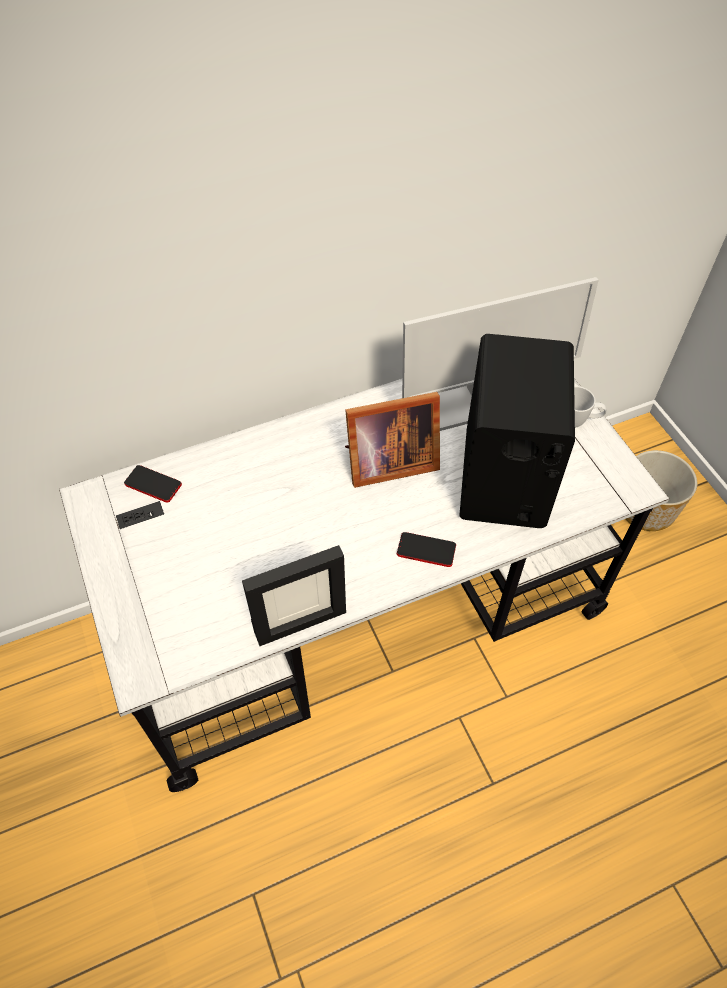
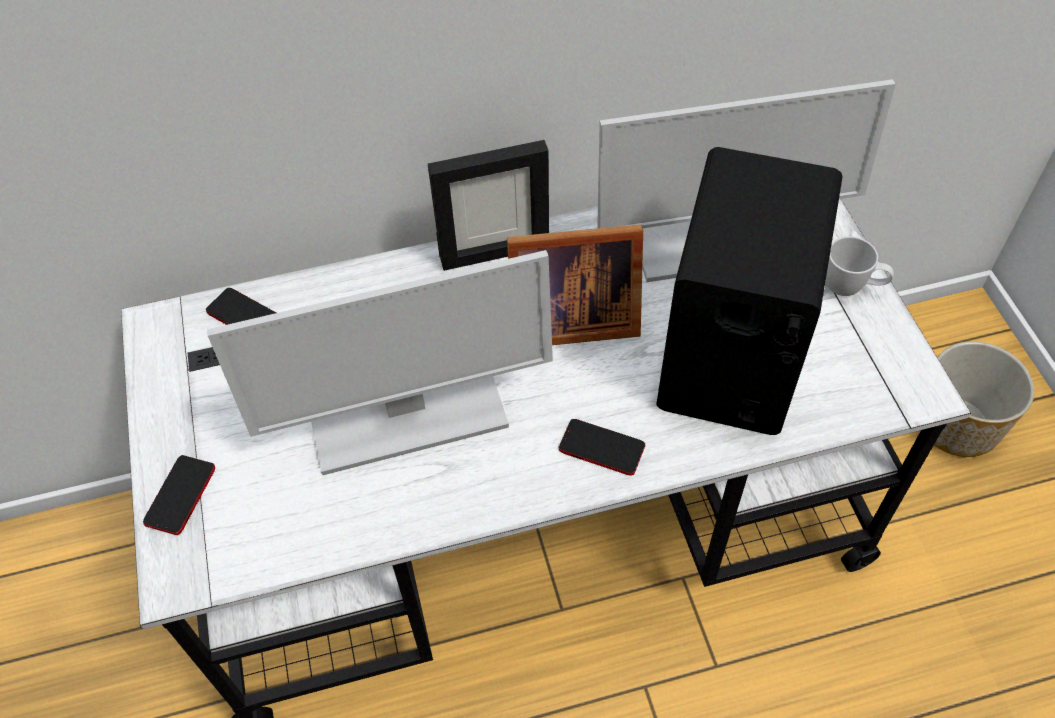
camera: 10 degrees right, 0 degrees up
(131, 618) = (180, 495): none -> phone
(284, 543) = (405, 415): none -> monitor
(300, 622) = (407, 529): picture frame -> picture frame (494, 252)

